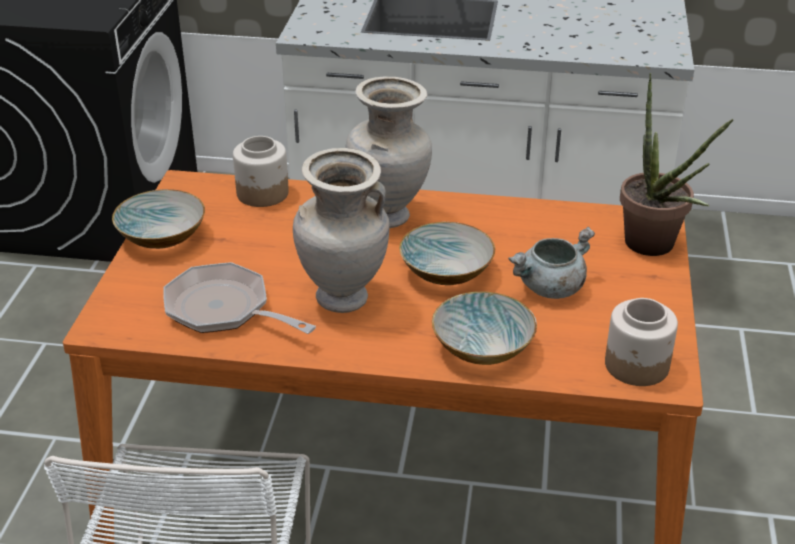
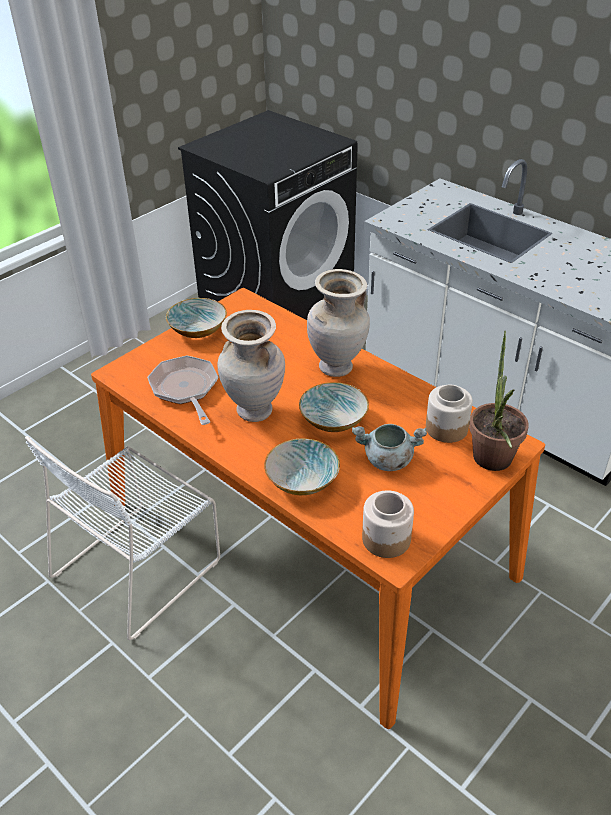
camera: 35 degrees right, 5 degrees up
(263, 194) = (279, 323): jar -> jar (446, 429)

